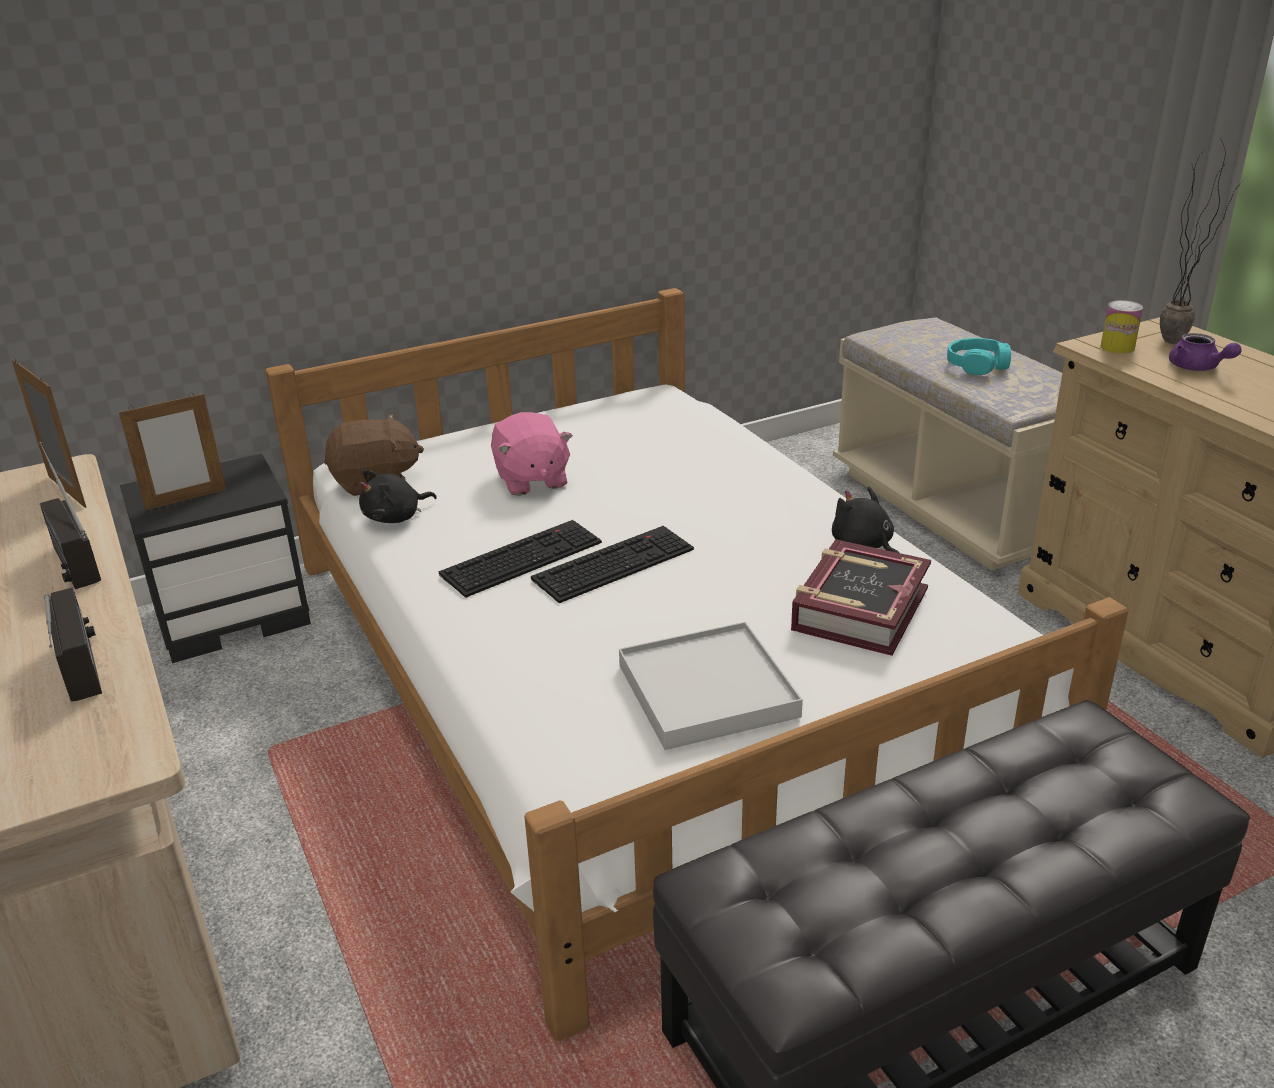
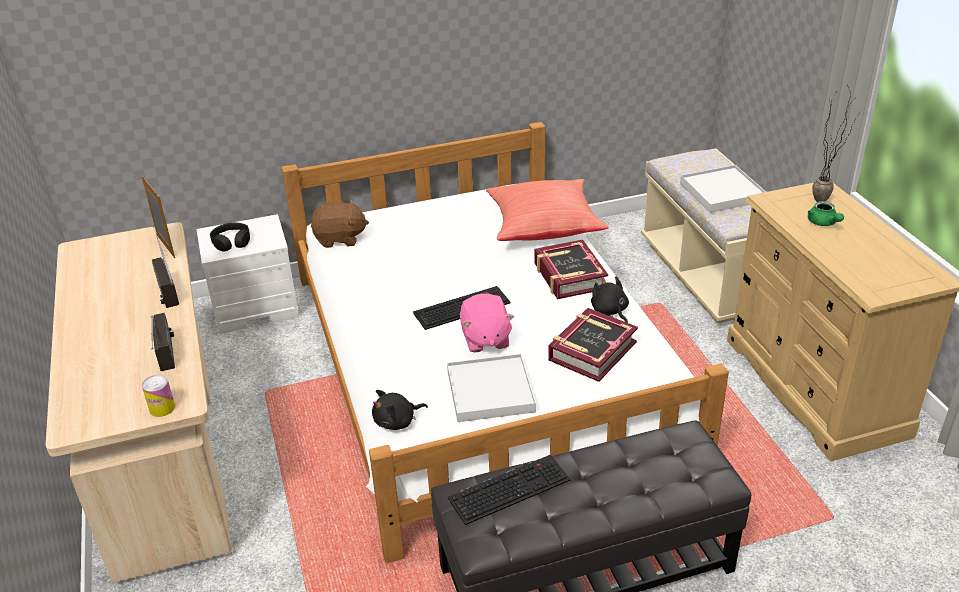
camera: 10 degrees right, 5 degrees up
(186, 499) = (231, 242): picture frame -> black headphones
(233, 614) = (256, 306): black nightstand -> white nightstand
(396, 517) = (347, 264): black plush toy -> black plush toy (397, 421)
(522, 557) = (411, 298): keyboard -> keyboard (509, 488)
(531, 480) = (429, 246): pink plush toy -> pink plush toy (485, 339)
(708, 439) = (543, 227): none -> red pillow
(776, 503) = (569, 276): none -> book
(977, 365) = (722, 192): turquoise headphones -> white tray
(1117, 347) = (783, 202): can -> can (162, 408)
(1197, 368) = (823, 223): purple teapot -> green teapot

